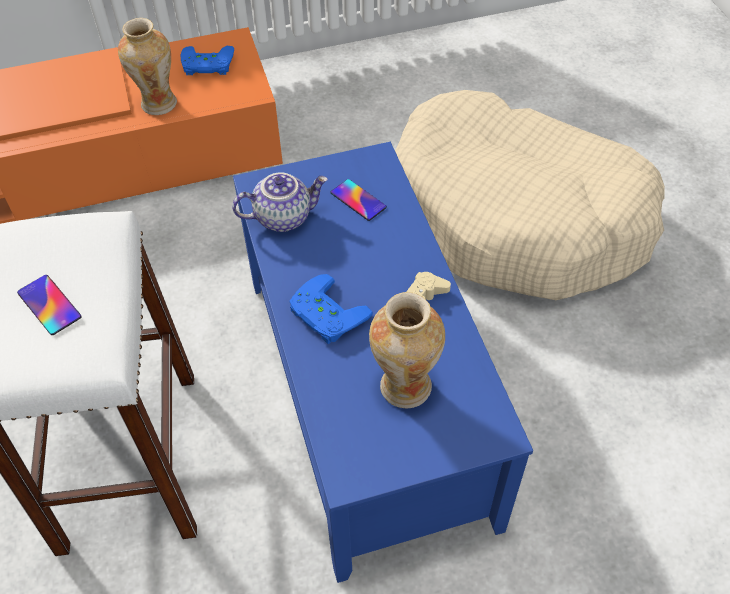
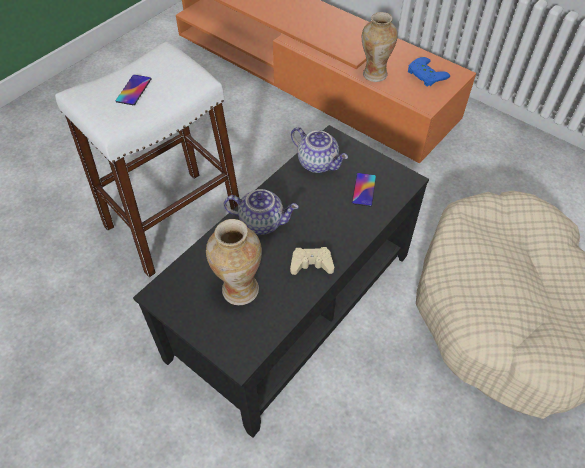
camera: 55 degrees right, 0 degrees up
(324, 315) = (262, 222): blue game controller -> teapot
(366, 396) = (292, 304): blue coffee table -> black coffee table

